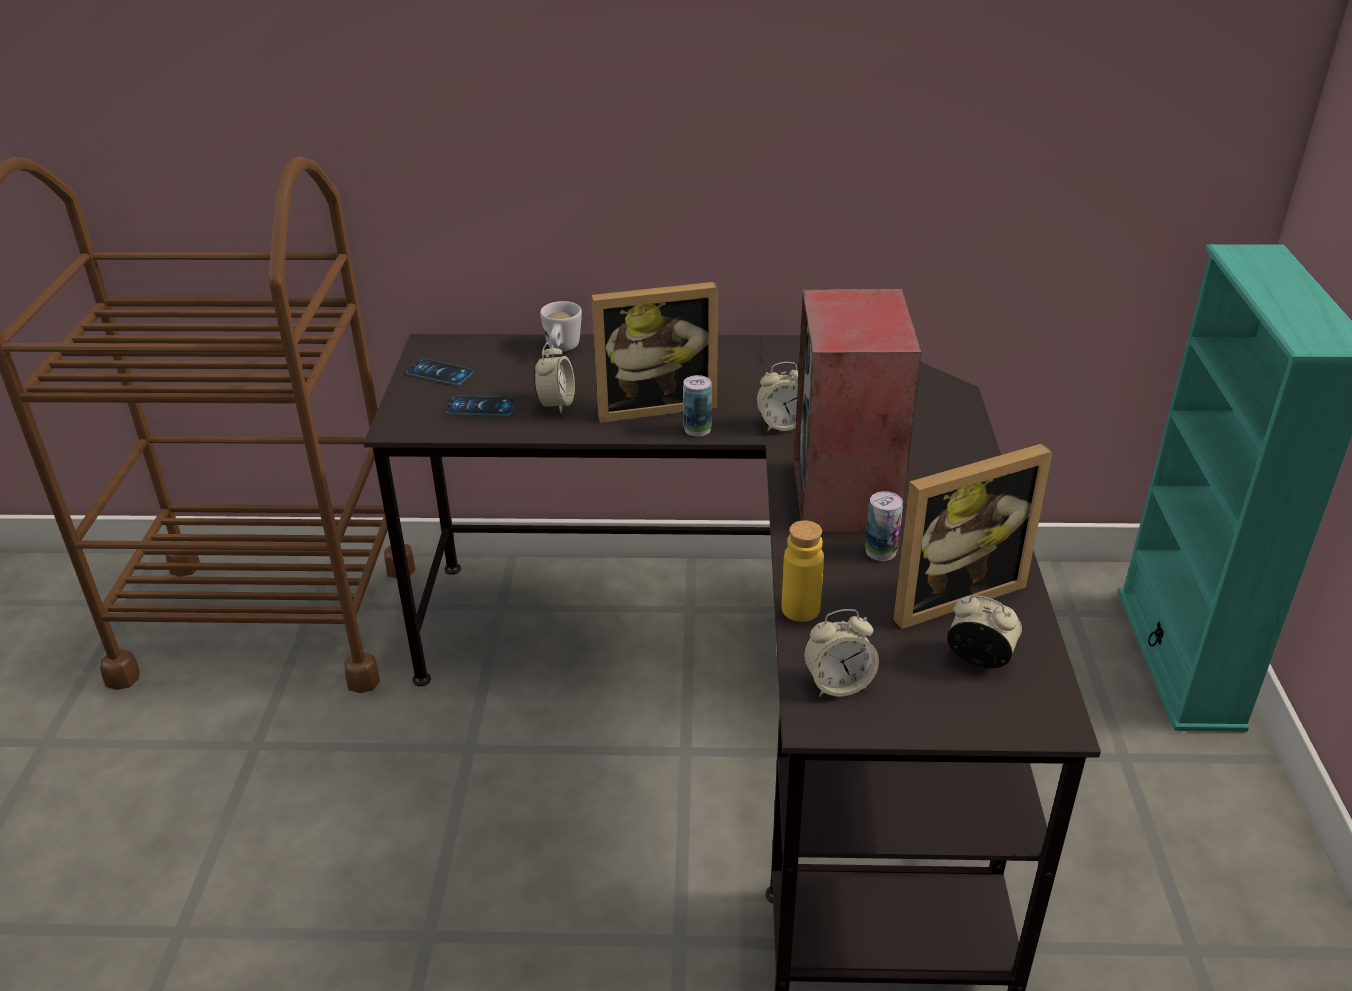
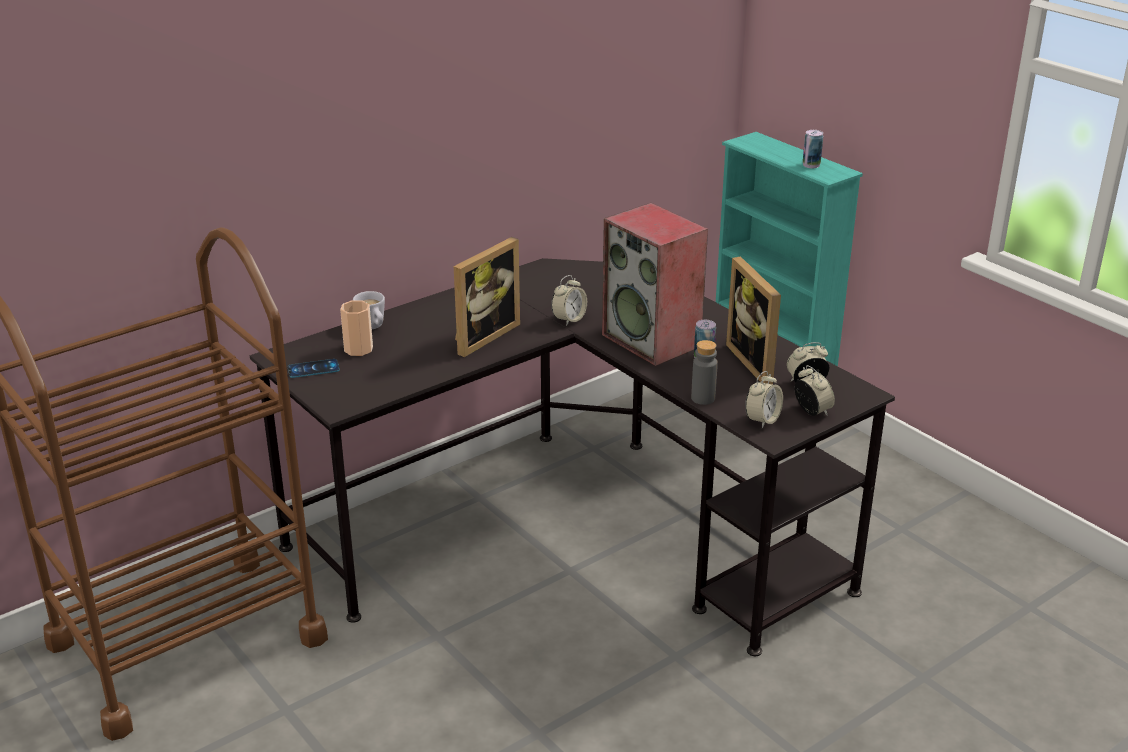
camera: 40 degrees left, 5 degrees down
(480, 406) = (375, 377): phone -> none
(512, 368) = (358, 349): none -> cup
(556, 404) = (421, 357): alarm clock -> alarm clock (812, 411)
(697, 429) = (526, 339): can -> can (811, 165)
(800, 609) = (703, 398): yellow bottle -> grey bottle
(950, 593) = (758, 363): picture frame -> picture frame turned 135 degrees clockwise

